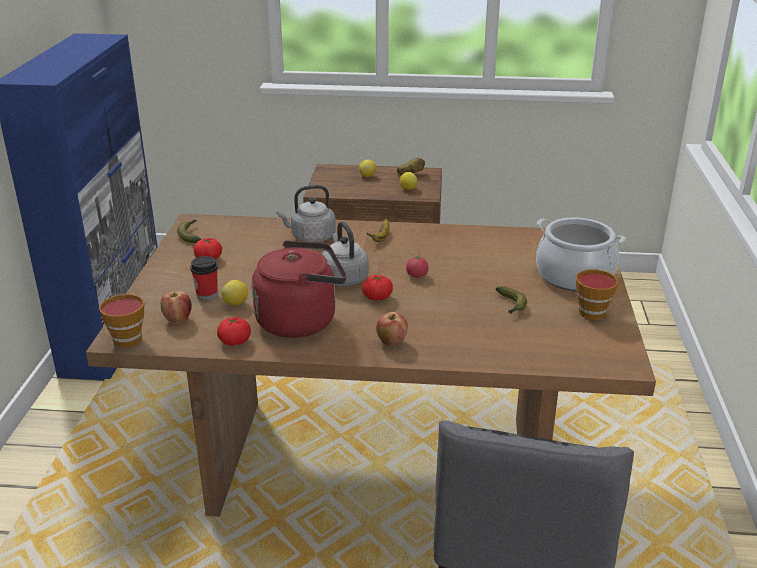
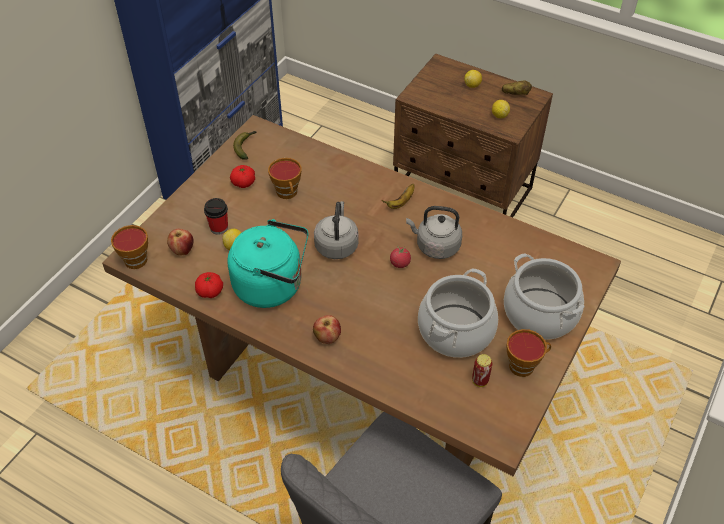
camera: 25 degrees right, 20 degrees up
(262, 255) = (288, 193): none -> cup
(301, 320) = (273, 285): red kettle -> turquoise kettle
(310, 237) = (341, 182): grey kettle -> grey kettle (435, 246)
(377, 297) = (349, 279): tomato -> none
(511, 305) = (455, 331): banana -> cooking pot
(565, 332) = (480, 381): none -> can

